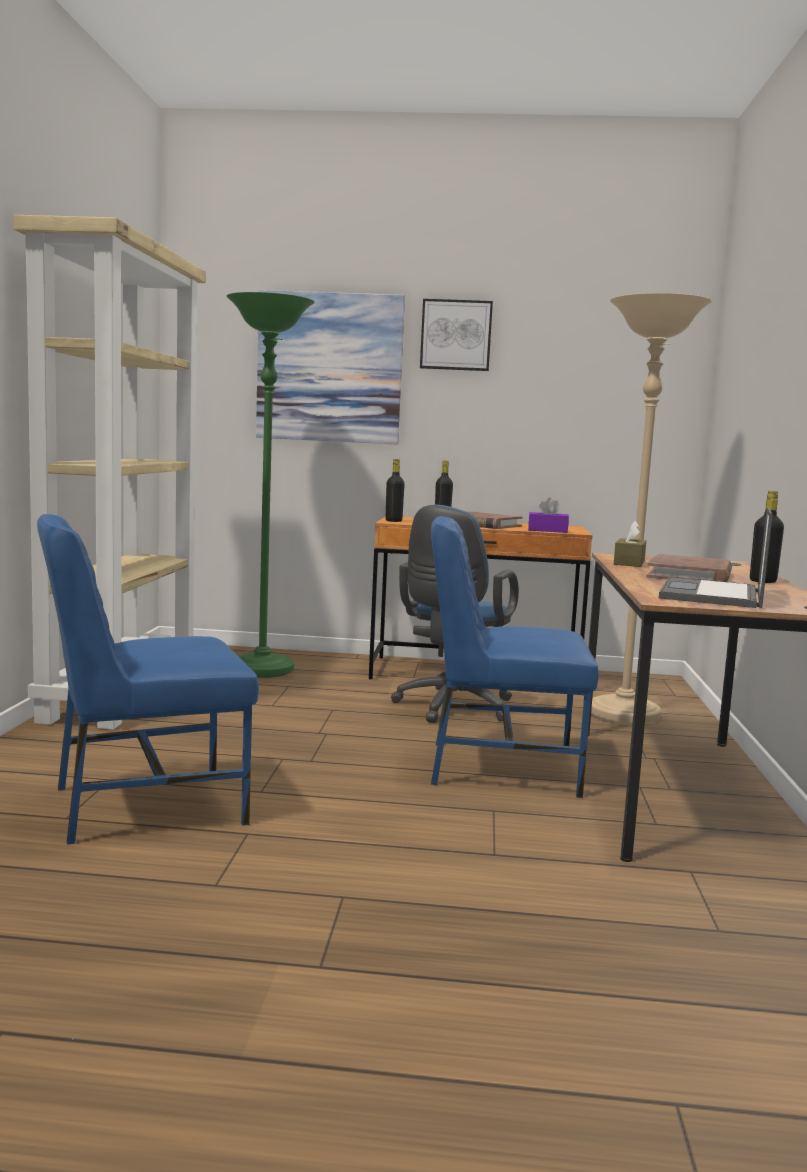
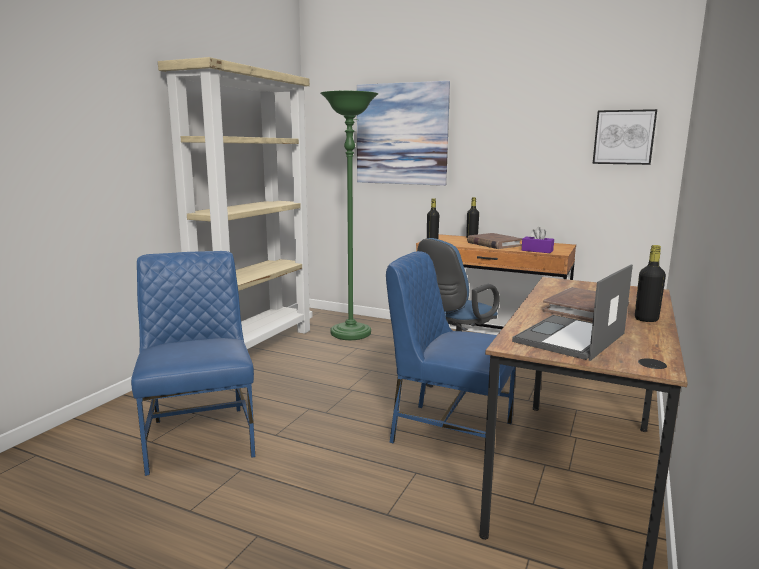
camera: 20 degrees right, 5 degrees up
(145, 804) = (201, 437): blue chair -> blue chair turned 75 degrees clockwise
(456, 335) = (485, 107): picture -> picture (624, 137)
(624, 715) = (580, 392): beige floor lamp -> none
(629, 563) = (554, 291): brown tissue box -> none

